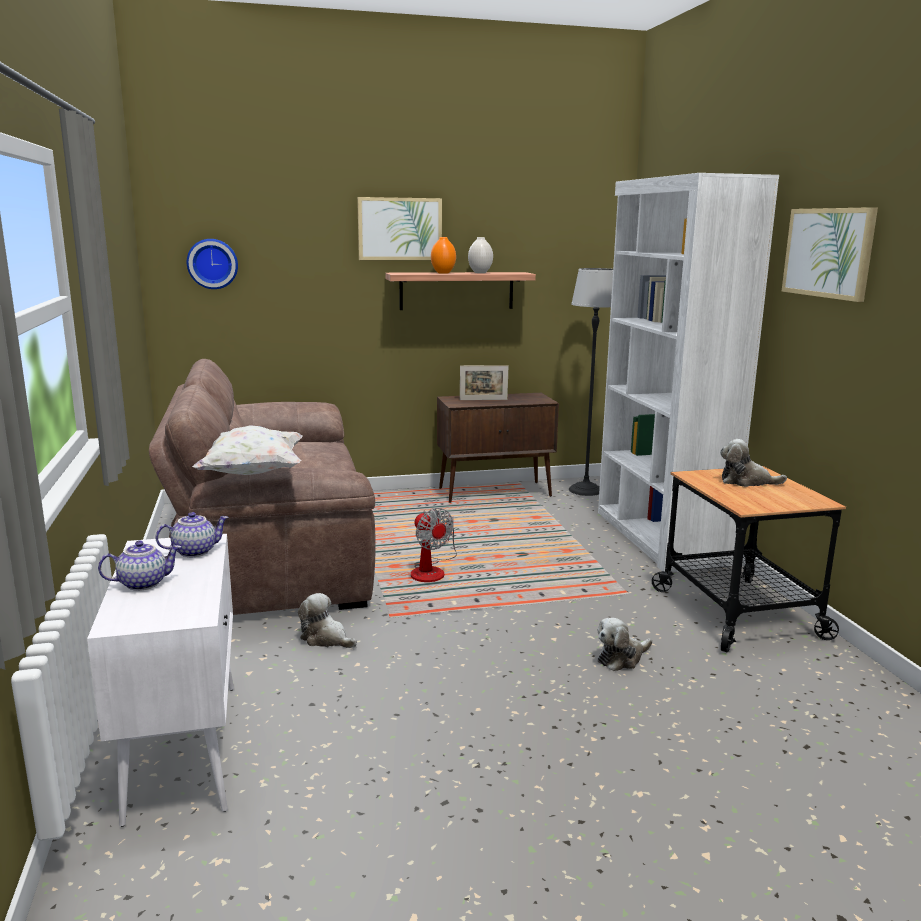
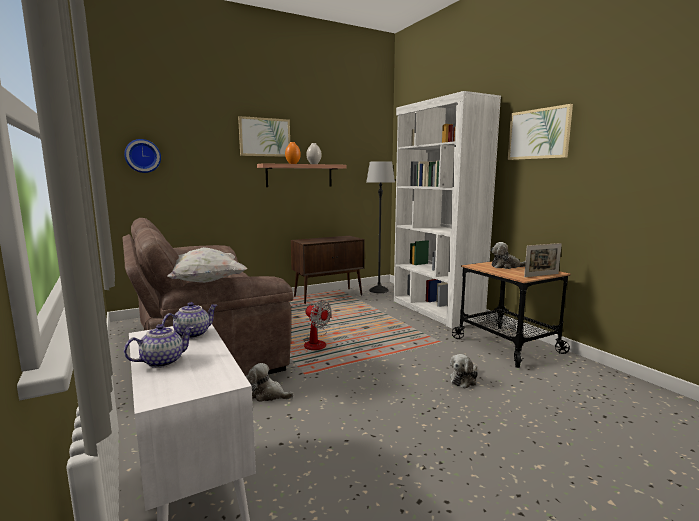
camera: 15 degrees left, 5 degrees down
(483, 399) = (320, 240): picture frame -> picture frame (541, 275)

